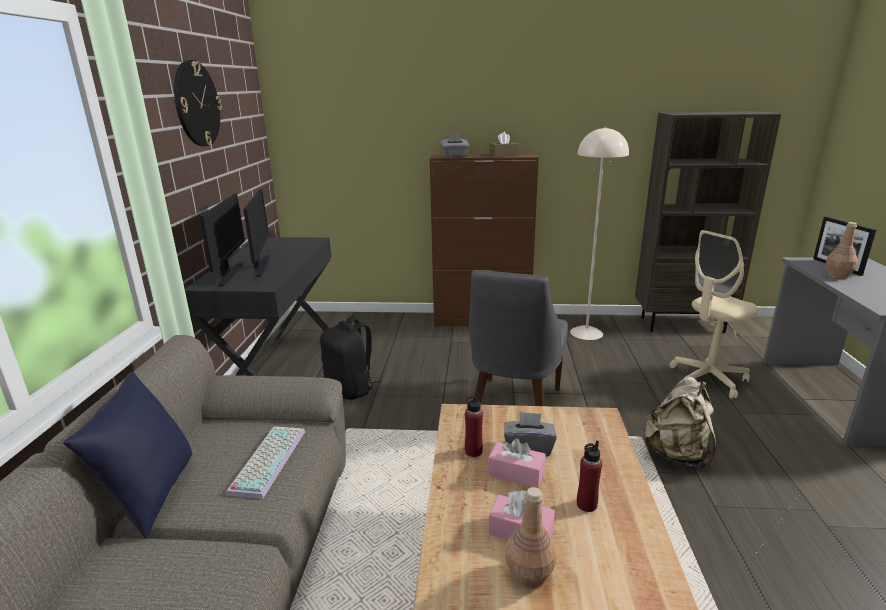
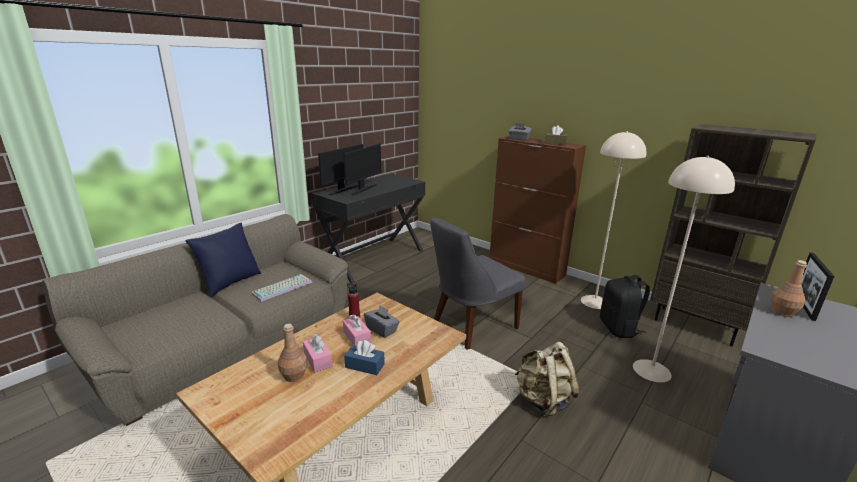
camera: 35 degrees right, 0 degrees up
(196, 104) = (352, 89): wall clock -> none
(351, 388) = (396, 279): black backpack -> black backpack (619, 329)
(586, 504) = (364, 366): red bottle -> blue tissue box
(707, 379) = (651, 370): beige office chair -> beige floor lamp

